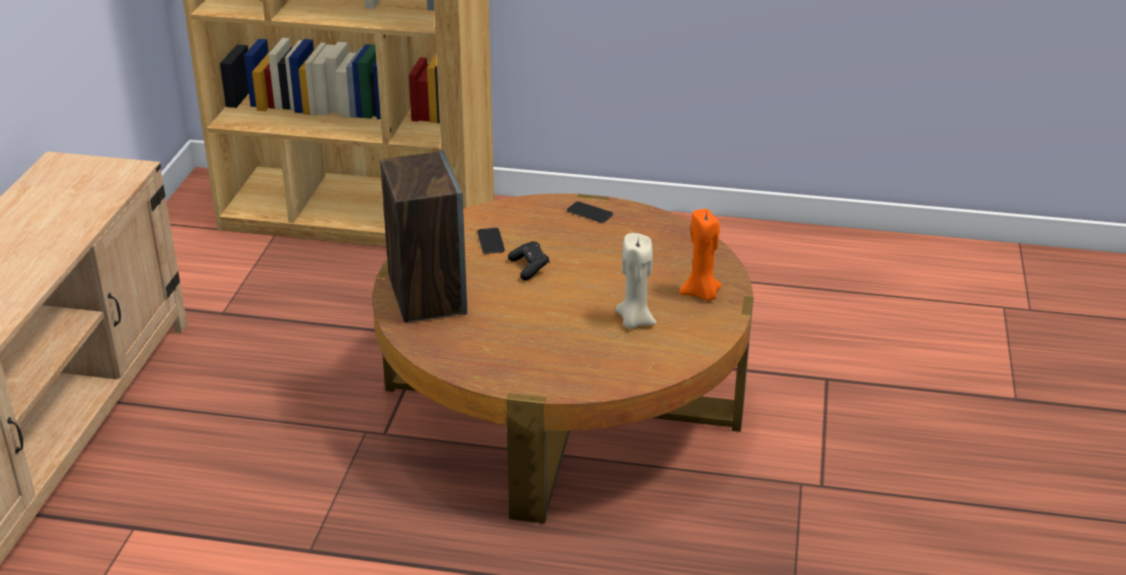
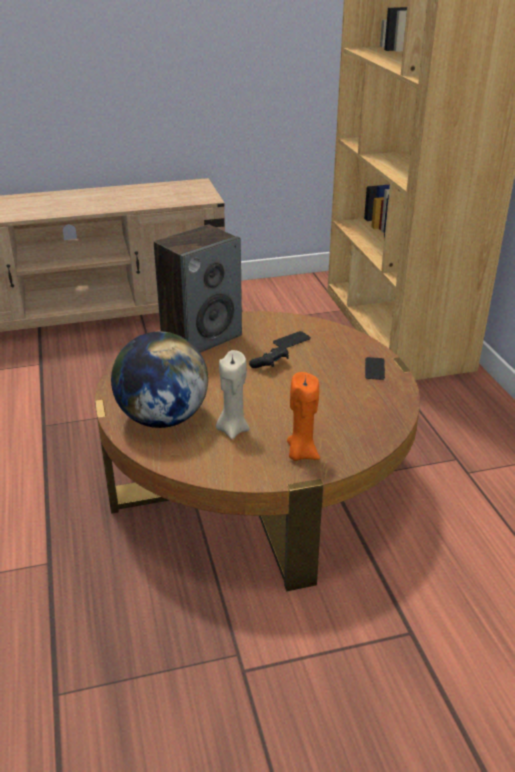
camera: 65 degrees right, 0 degrees up
(581, 359) = (163, 418): none -> globe

